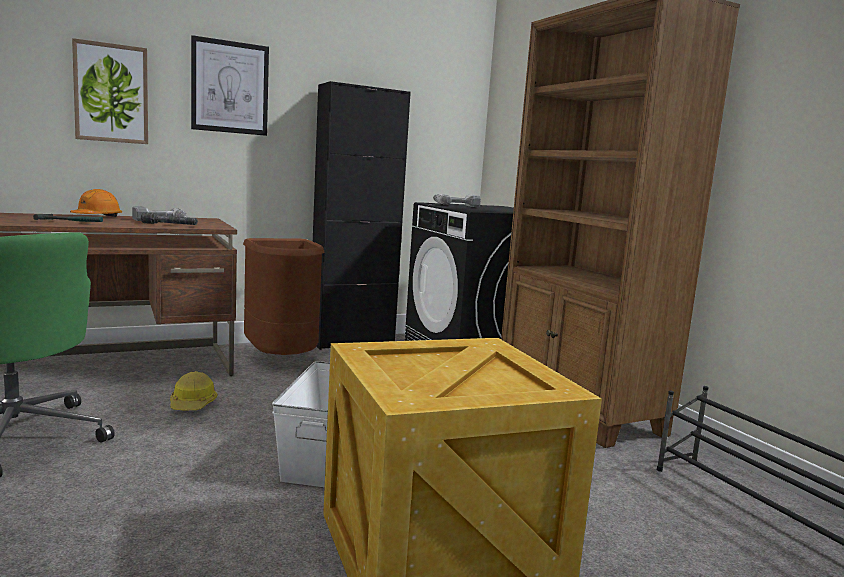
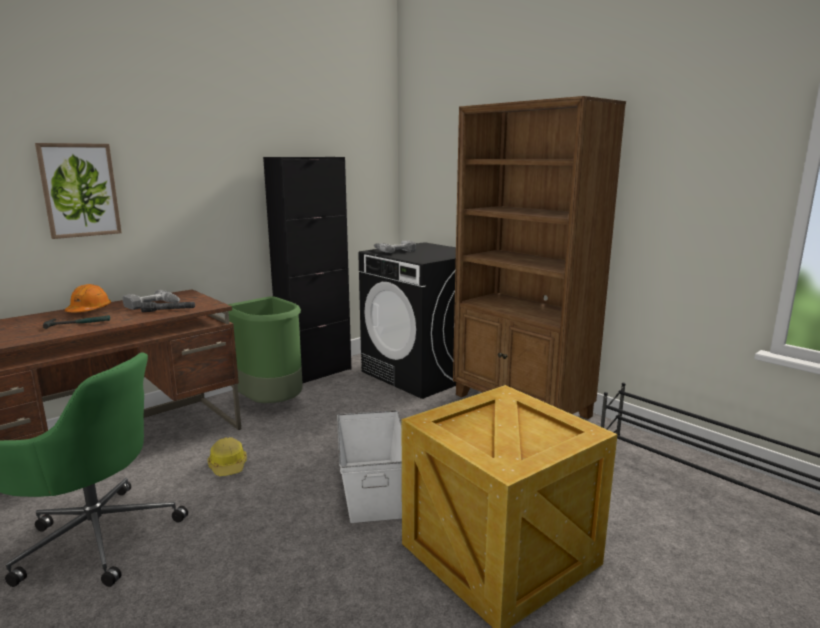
camera: 15 degrees left, 5 degrees up
(230, 87) = (187, 169): picture -> none
(282, 360) = (271, 404): brown trash can -> green trash can

